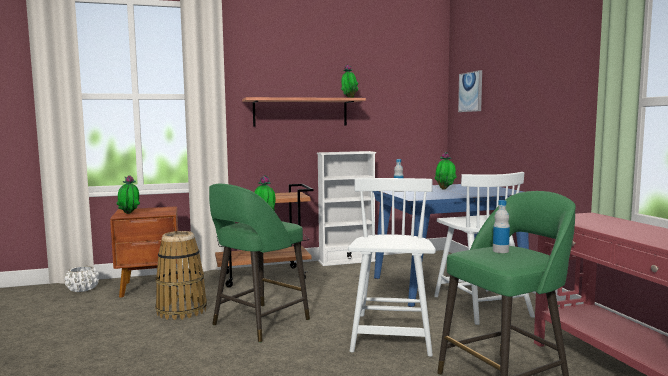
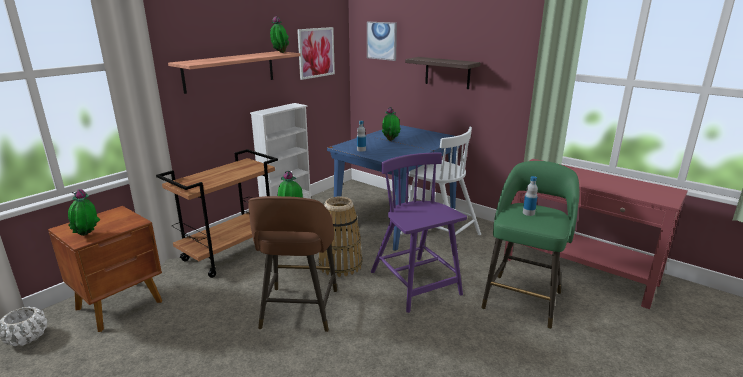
camera: 35 degrees left, 15 degrees up
(182, 310) = (202, 323): basket -> basket (340, 265)
(258, 323) = (299, 310): green stool -> brown stool
(392, 335) = (415, 284): white chair -> purple chair
(401, 105) = (316, 52): none -> picture
(523, 117) = (447, 72): none -> shelf

